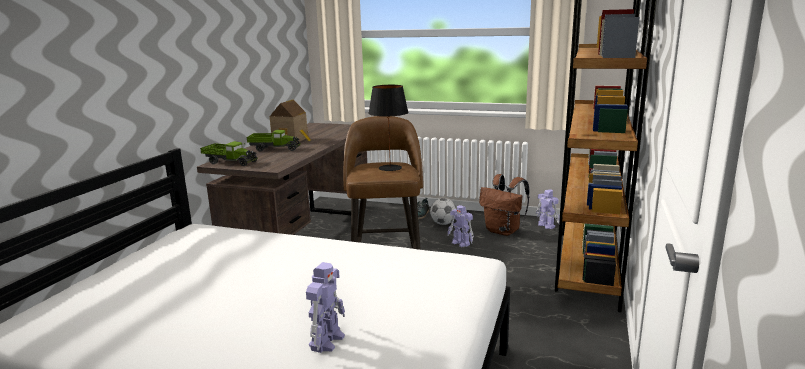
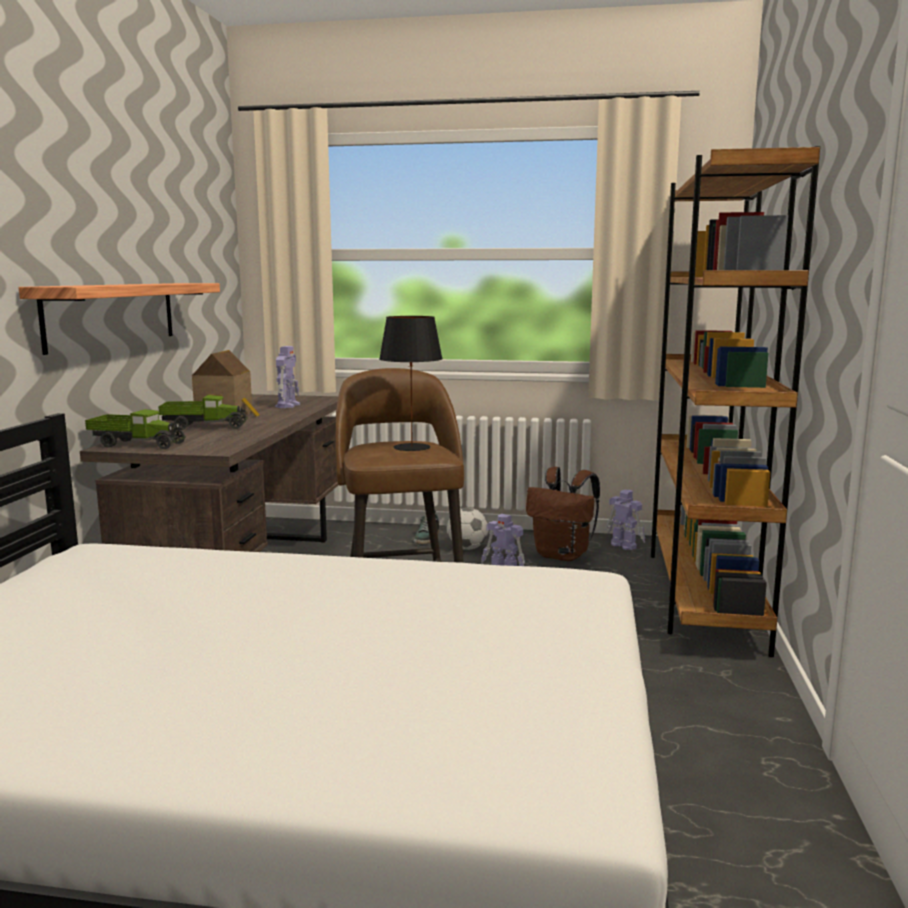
camera: 10 degrees left, 5 degrees down
(217, 82) = (112, 314): none -> shelf
(327, 340) = (400, 696): toy robot -> toy robot (288, 405)

